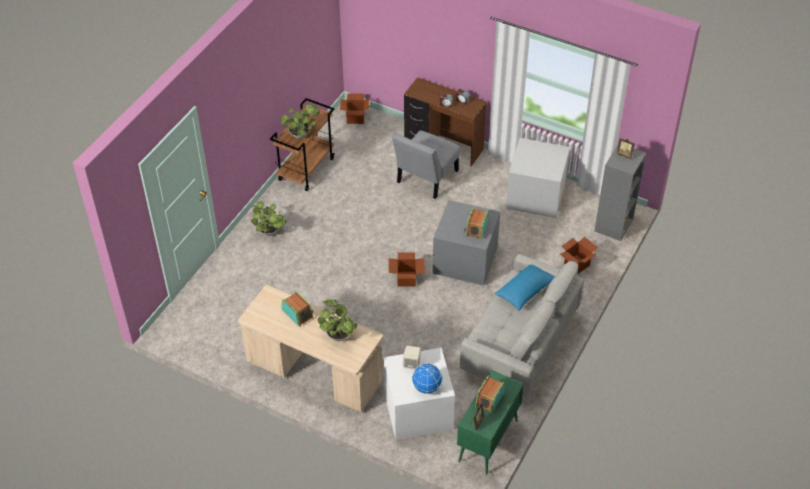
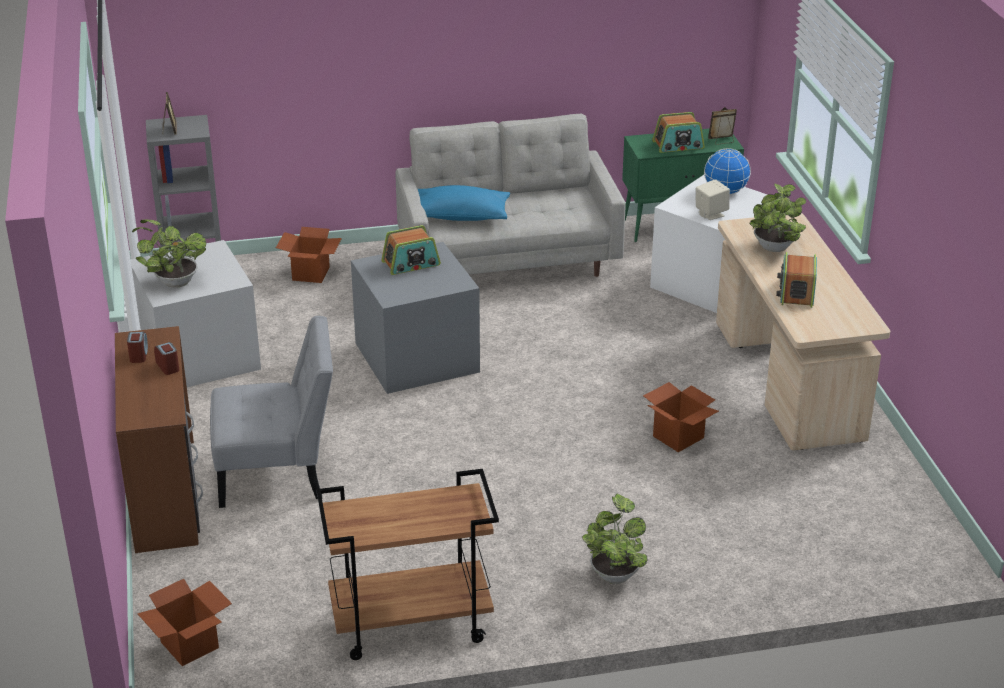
camera: 130 degrees left, 15 degrees down
(301, 134) = (427, 506): potted plant -> potted plant (174, 282)
(406, 279) = (521, 388): cardboard box -> cardboard box (678, 437)

